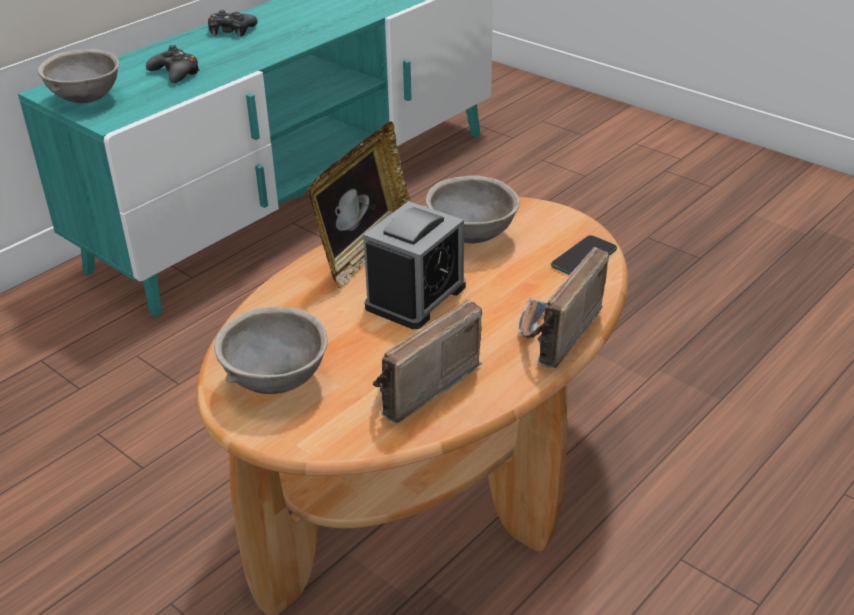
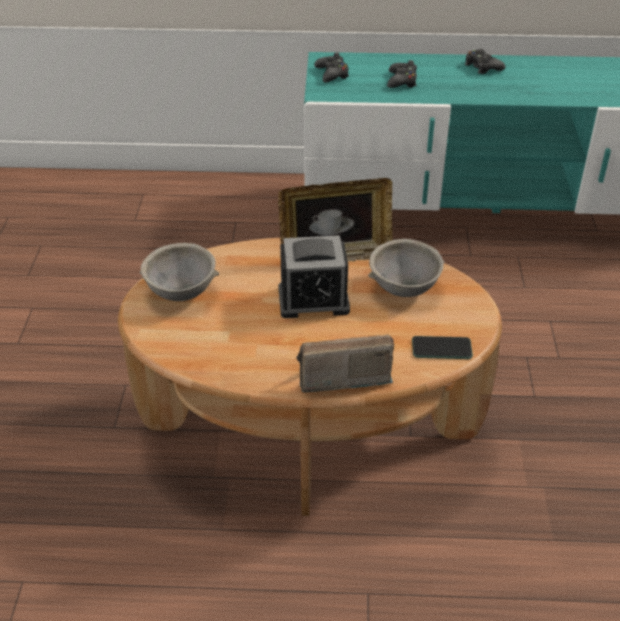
camera: 50 degrees right, 5 degrees up
(87, 100) = (332, 74): grey bowl -> black game controller
(416, 386) = (230, 345): radio -> none

